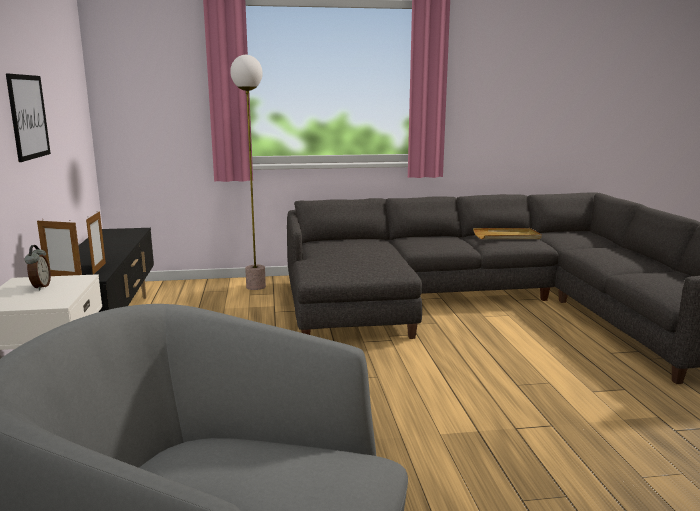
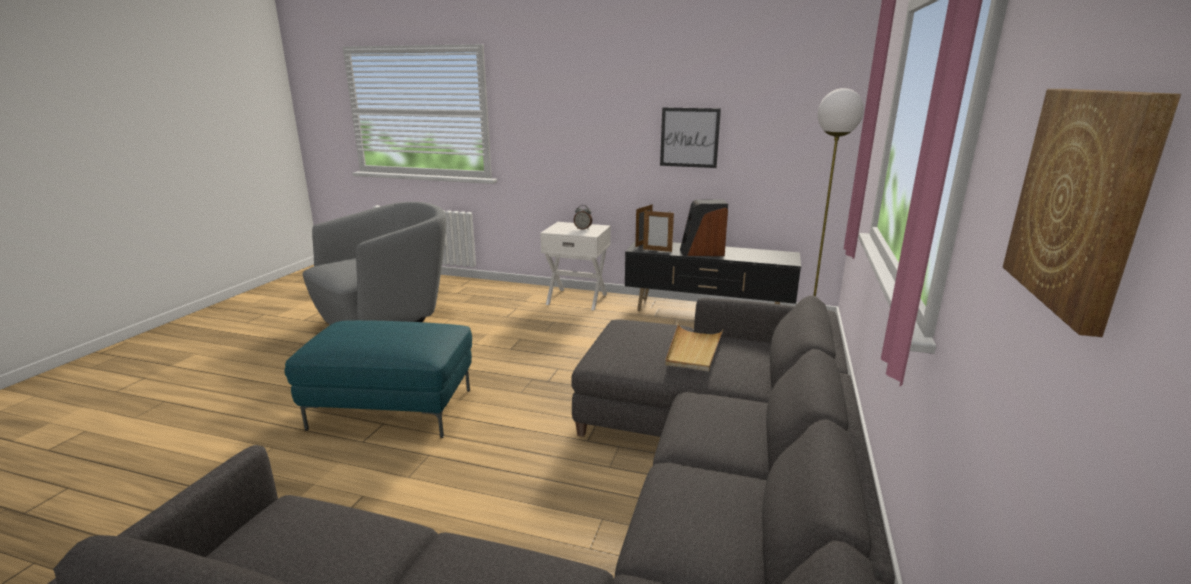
camera: 115 degrees right, 5 degrees up
(107, 253) = (702, 252): none -> speaker
(487, 435) = (393, 408): none -> turquoise ottoman
(507, 236) = (717, 515): beige tray -> beige tray (693, 350)
(517, 80) = (1083, 200): none -> picture

